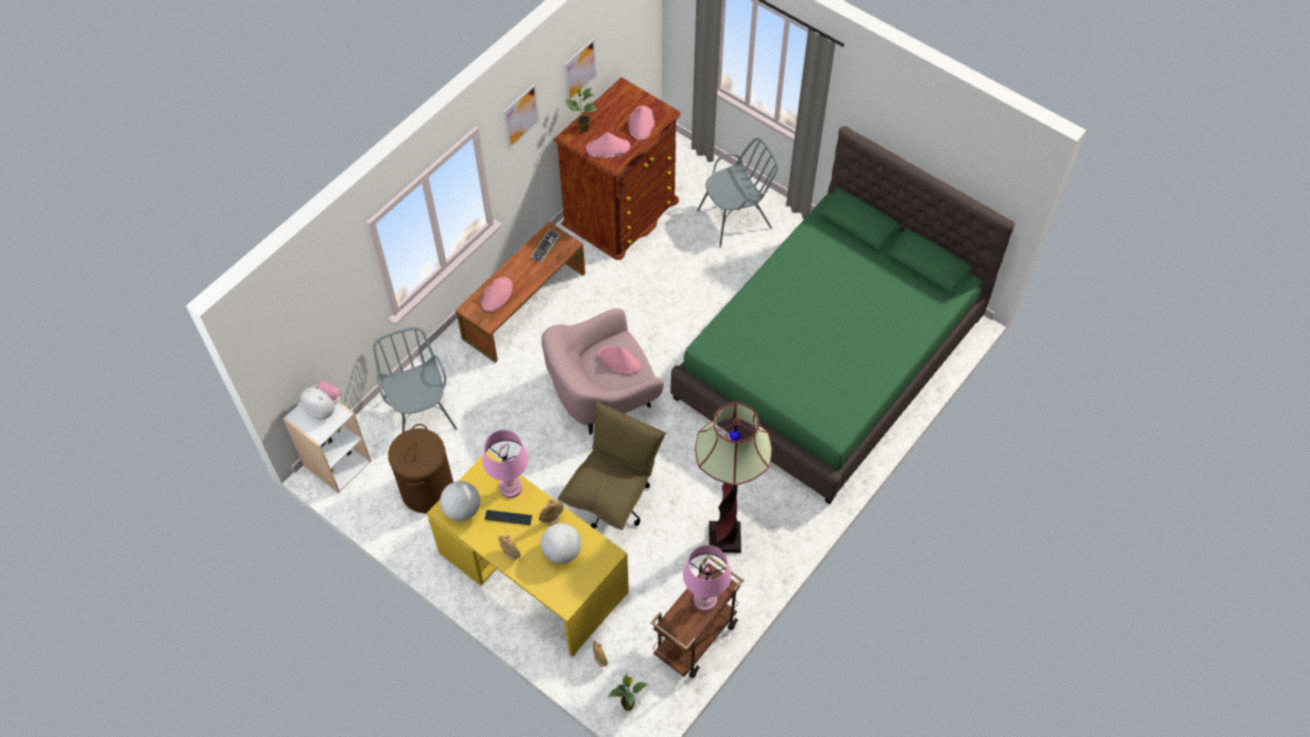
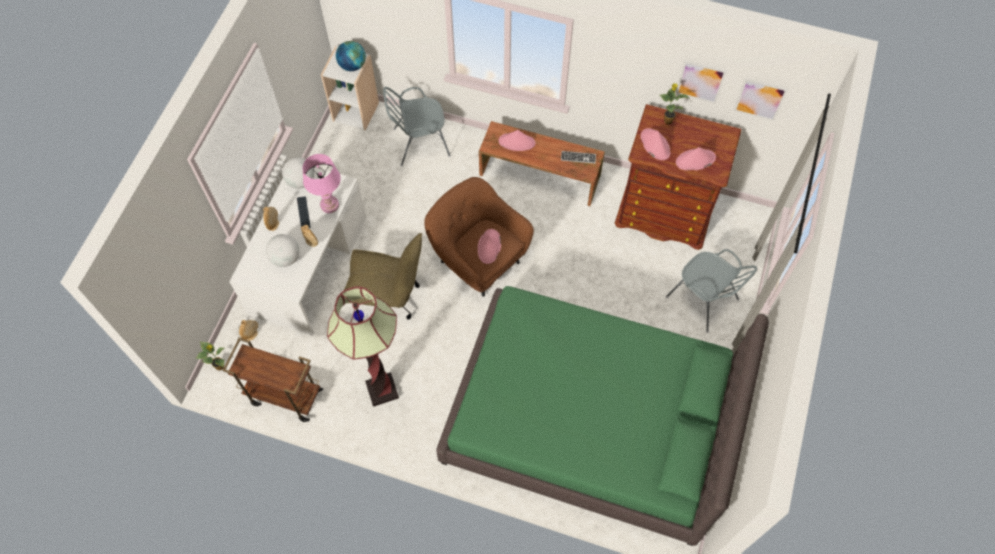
camera: 70 degrees right, 5 degrees up
(325, 408) = (352, 65): plush toy -> globe
(419, 409) = (419, 143): grey chair -> grey chair turned 150 degrees counterclockwise
(427, 489) = (354, 173): brown laundry basket -> none
(521, 116) = (621, 56): picture -> picture (760, 99)
(532, 573) = (308, 265): yellow desk -> white desk
(603, 397) = (478, 259): pink armchair -> brown armchair
(705, 600) = (275, 373): pink table lamp -> none

